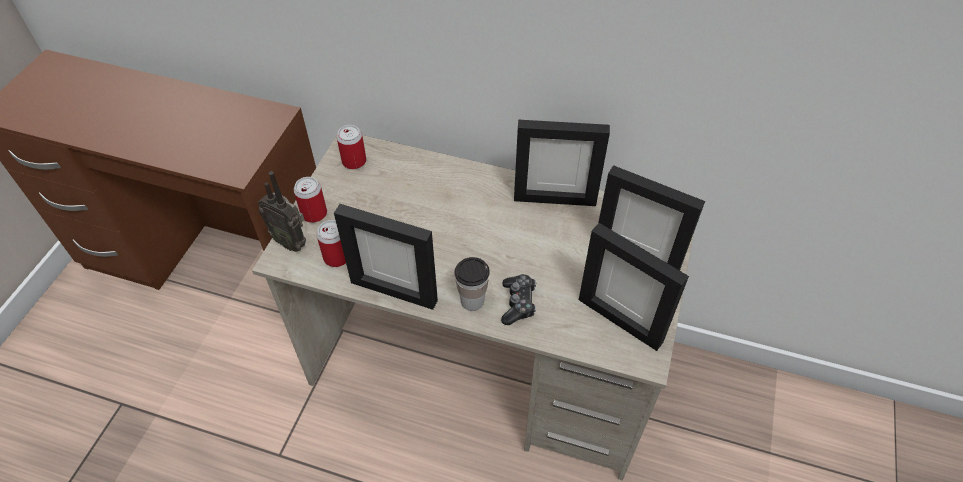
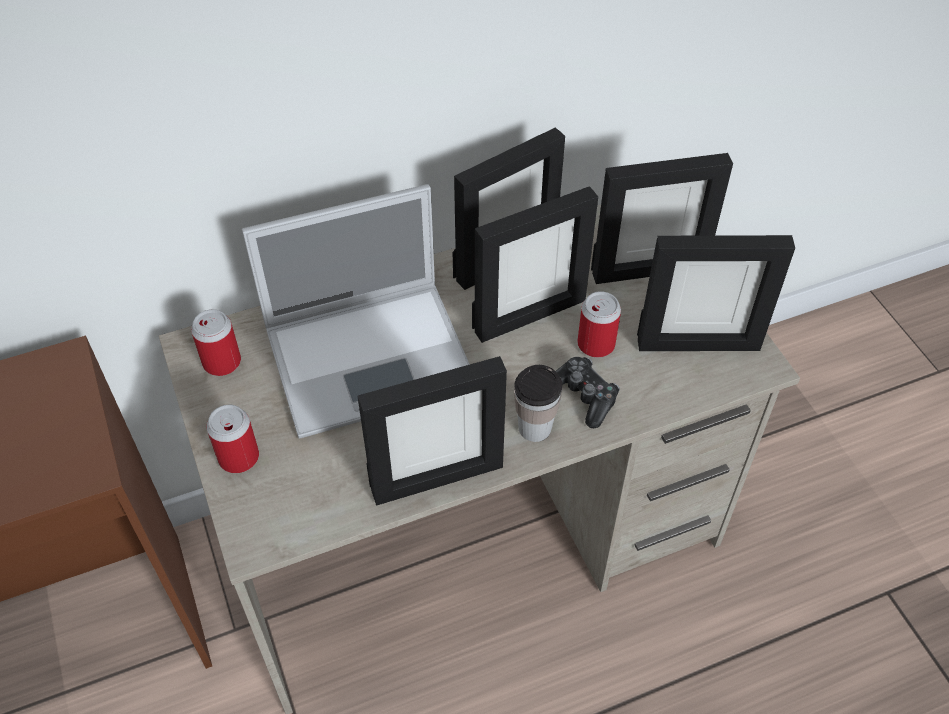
camera: 40 degrees left, 0 degrees up
(291, 241) = (246, 510): radio -> none
(337, 257) = (326, 488): can -> can (596, 344)
(429, 205) = (373, 356): none -> laptop
(535, 237) = (529, 314): none -> picture frame

